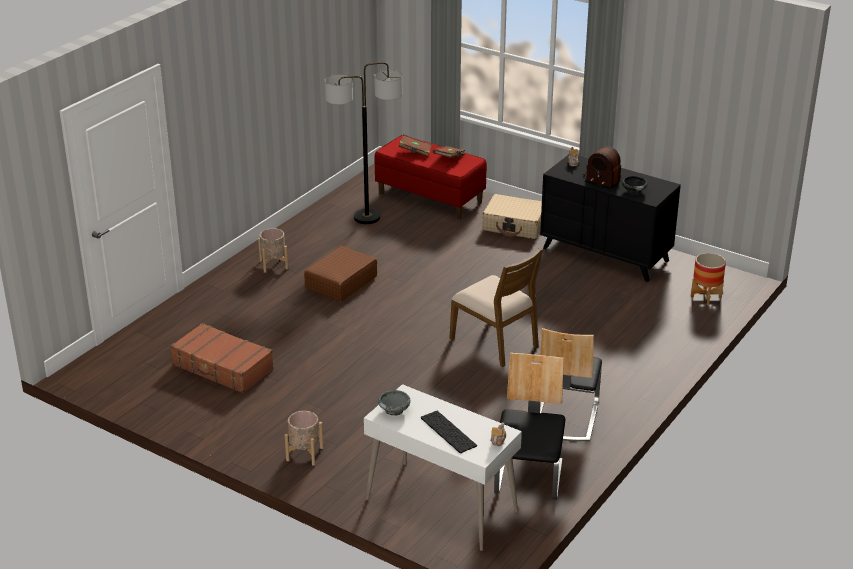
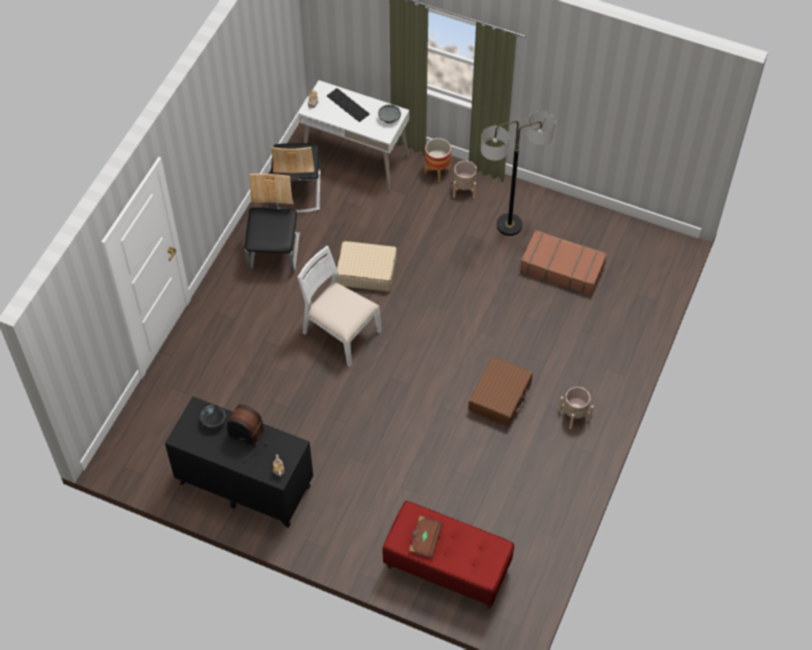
camera: 170 degrees right, 25 degrees up
(366, 217) = (507, 515): floor lamp -> floor lamp (509, 225)
(415, 151) = (467, 549): brown book -> none
(495, 342) = (340, 333): brown chair -> white chair
(514, 225) = (344, 525): beige suitcase -> beige suitcase (366, 271)
(706, 297) = (147, 427): planter -> planter (437, 171)

